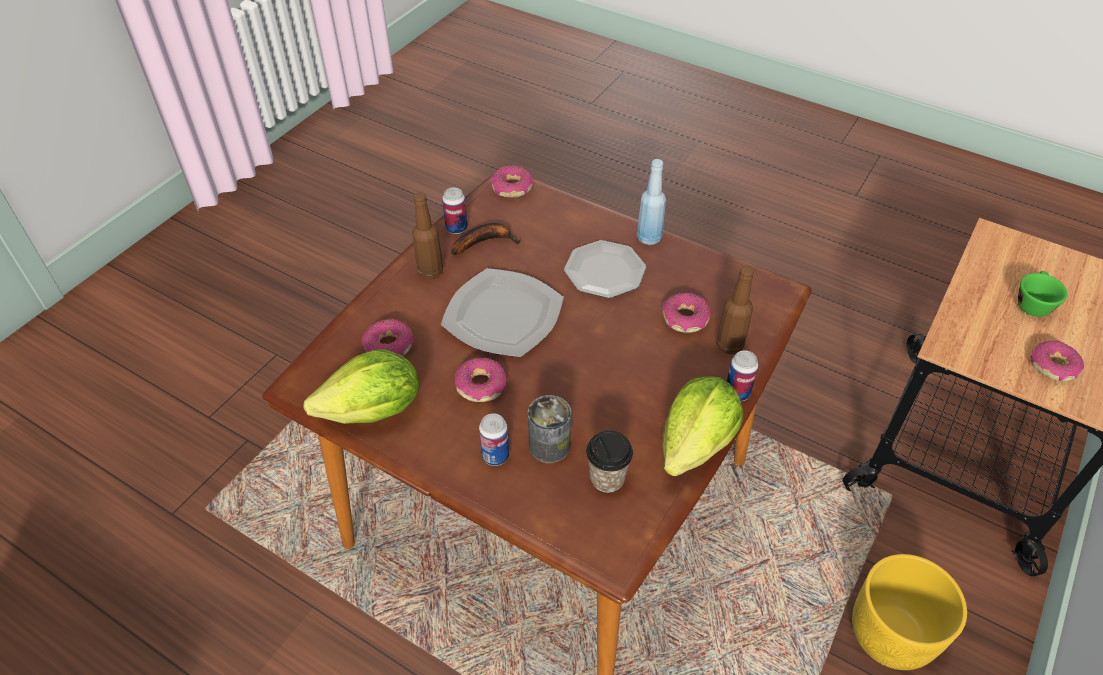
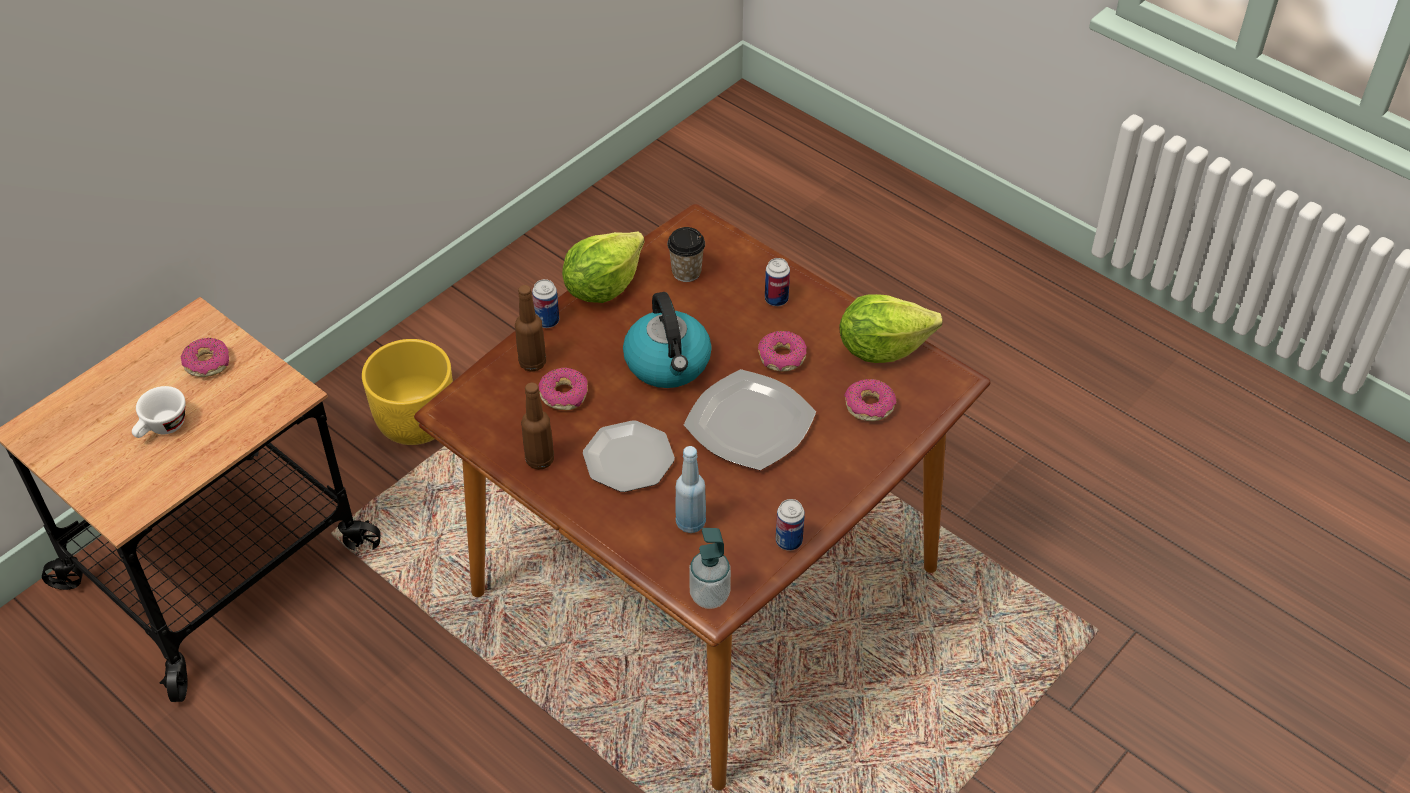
camera: 170 degrees left, 0 degrees up
(430, 272) = (823, 485): brown bottle -> brown bottle (540, 460)
(485, 242) = (756, 517): banana -> none
(512, 187) = (709, 595): donut -> soap dispenser
(549, 445) = (728, 301): can -> none
(595, 363) = (668, 364): none -> kettle
(649, 238) = (563, 495): blue bottle -> blue bottle (690, 523)
(1032, 302) = (162, 428): green cup -> white cup

